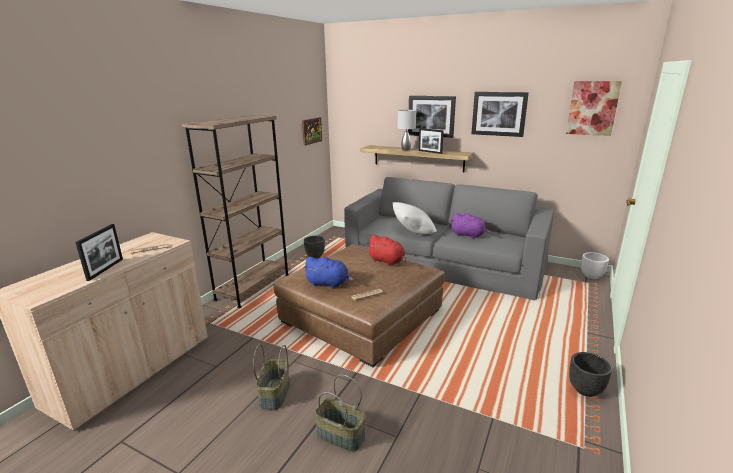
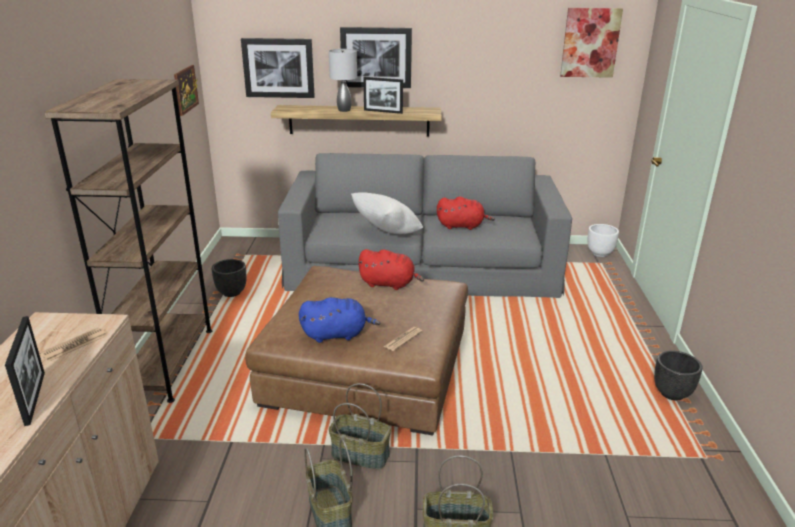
camera: 25 degrees left, 5 degrees up
(319, 365) = (361, 454): none -> basket
(469, 235) = (462, 226): purple plush toy -> red plush toy
(499, 114) = (473, 52): picture -> picture (278, 68)

